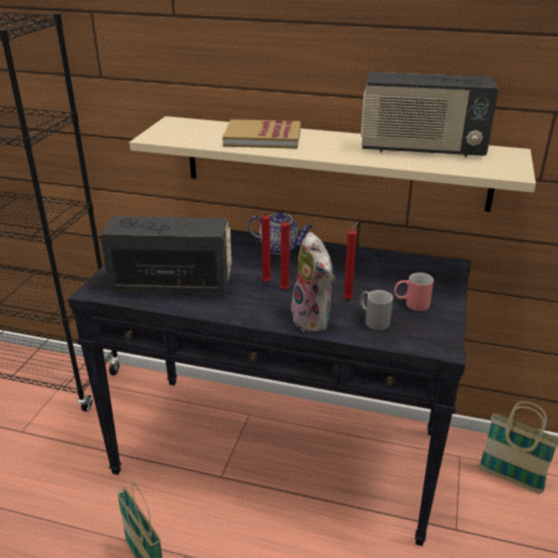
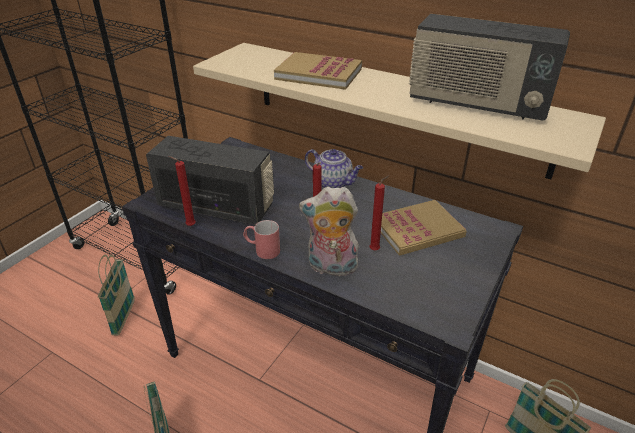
camera: 15 degrees right, 5 degrees up
(40, 445) = (124, 317): none -> basket
(264, 282) = (301, 218): red candle -> red candle (189, 226)
(314, 320) = (331, 268): plush toy -> plush toy turned 105 degrees clockwise
(372, 320) = (390, 278): grey mug -> none
(379, 276) = (417, 230): none -> book
(411, 304) = (438, 267): red mug -> red mug (262, 250)

